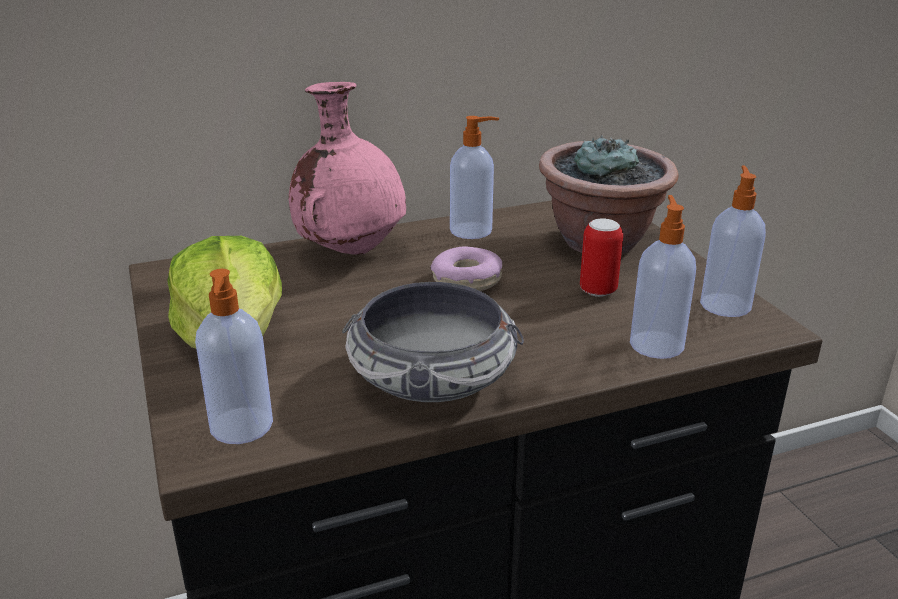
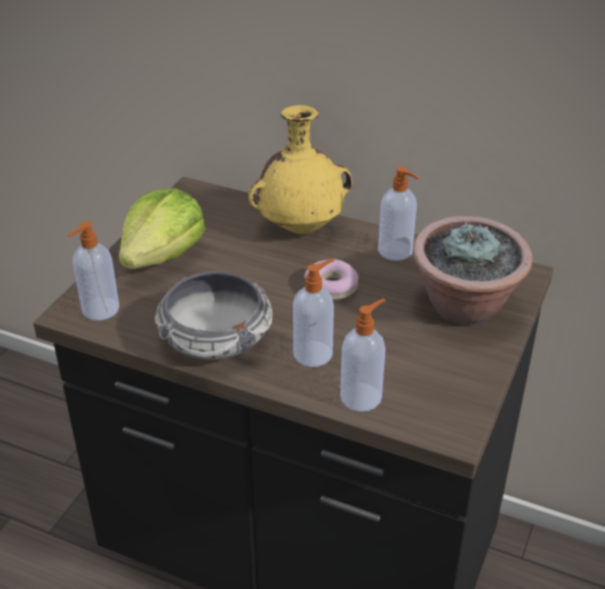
camera: 45 degrees right, 10 degrees up
(351, 251) = (302, 228): pink vase -> yellow vase
(598, 290) = (394, 341): can -> none
(725, 304) = (457, 400): soap dispenser -> soap dispenser (314, 353)

